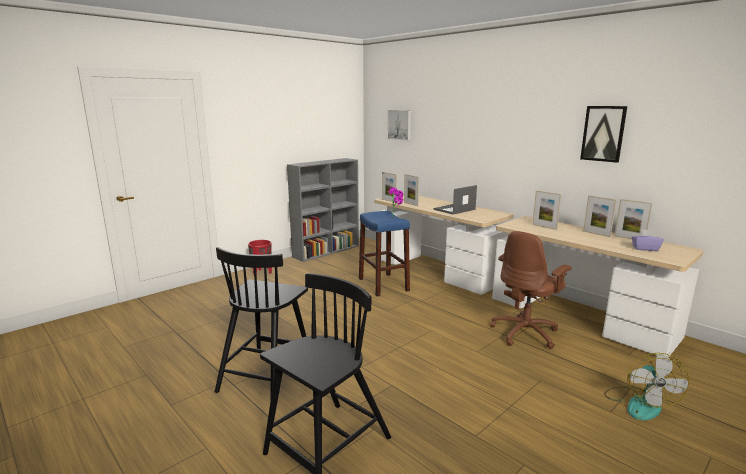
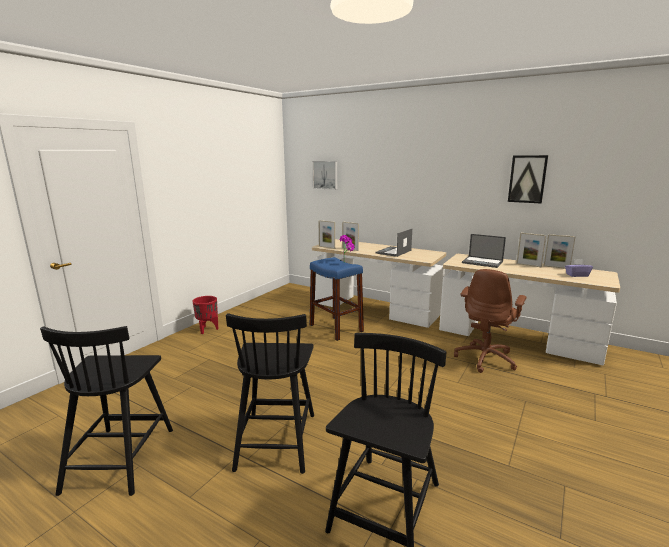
camera: 15 degrees left, 0 degrees up
(135, 366) = (120, 457): none -> black chair
(327, 251) = (262, 300): grey bookcase -> none
(544, 227) = (483, 262): picture frame -> laptop
(639, 403) = (610, 408): fan -> none

